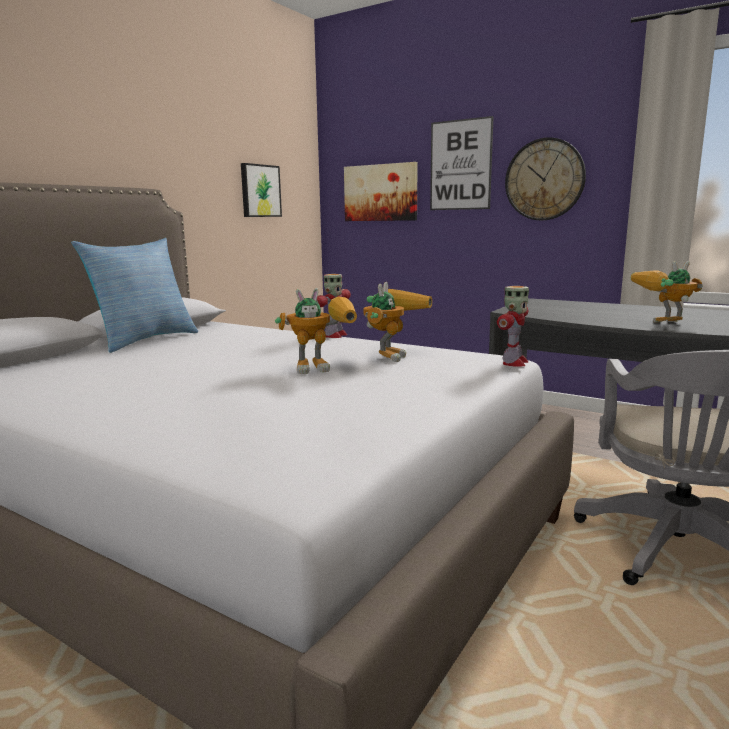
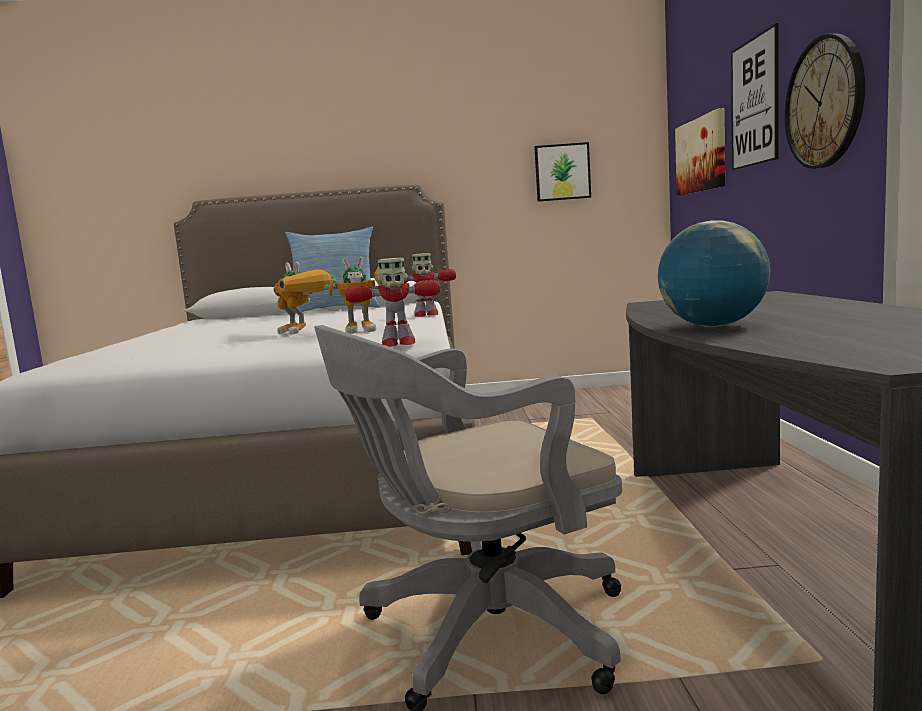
camera: 55 degrees right, 5 degrees down
(661, 325) = (713, 326): toy robot -> globe

